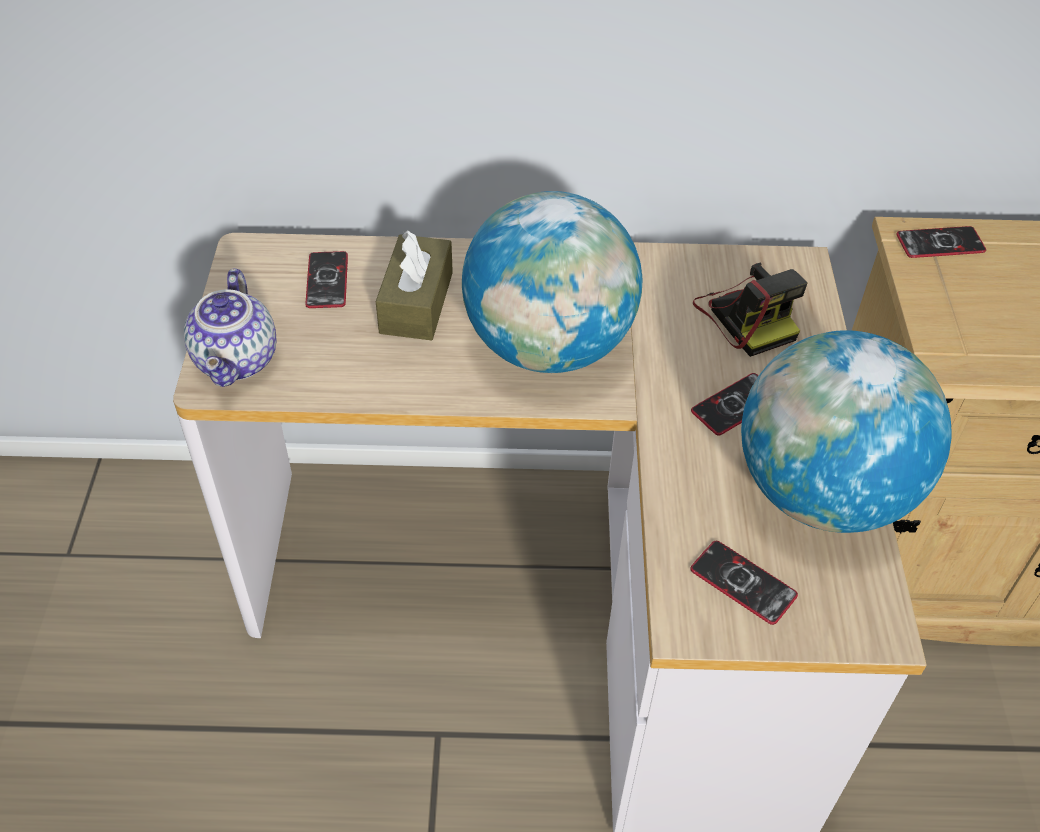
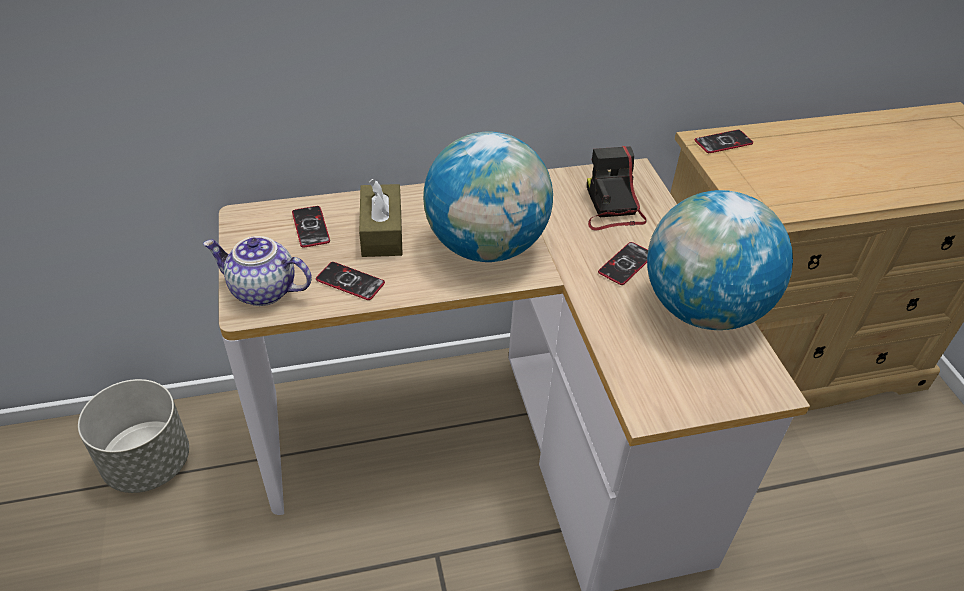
camera: 15 degrees left, 5 degrees down
(116, 536) = (148, 462): none -> grey planter
(238, 361) = (262, 291): teapot -> teapot turned 120 degrees clockwise
(743, 583) = (673, 376): phone -> phone (350, 282)
(746, 316) = (611, 208): camera -> camera turned 150 degrees counterclockwise

